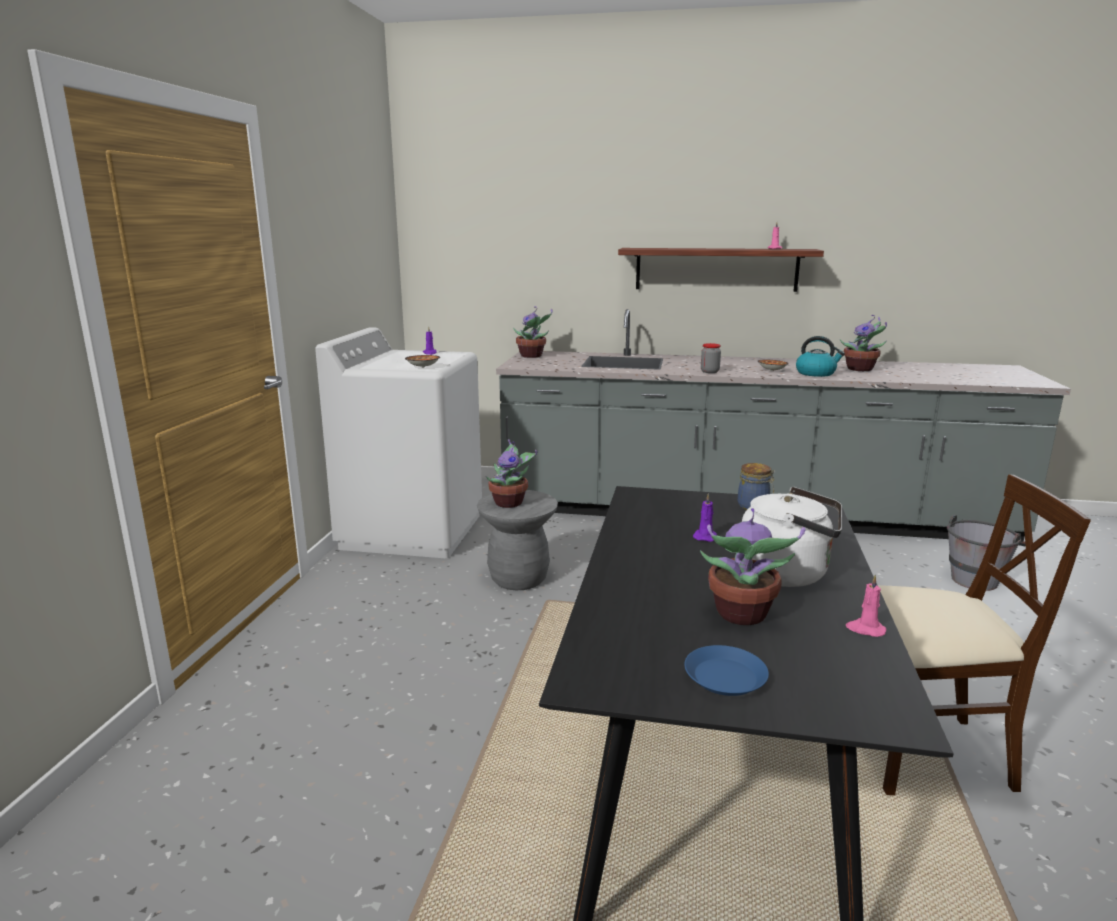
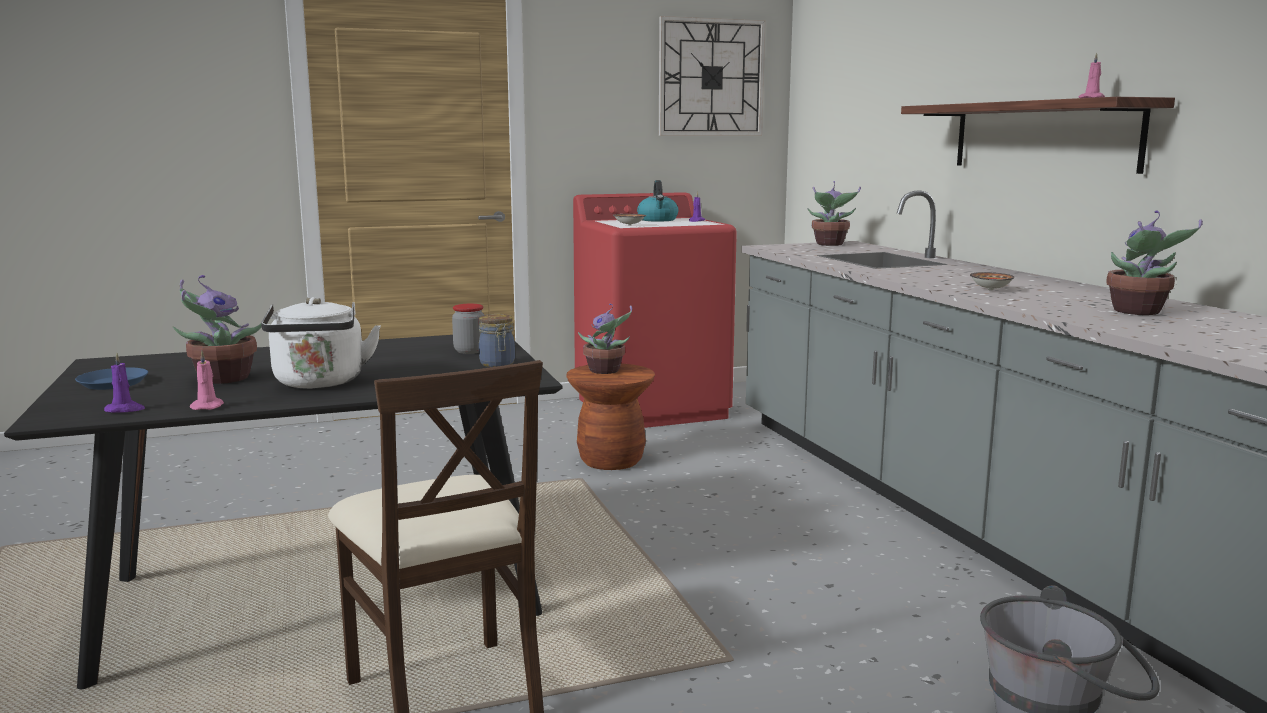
camera: 60 degrees right, 5 degrees down
(366, 215) = (711, 77): none -> wall clock
(412, 530) = (652, 408): white washing machine -> red washing machine
(518, 579) = (611, 461): grey stool -> brown stool
(705, 537) = (391, 359): purple candle -> purple candle (125, 410)
(709, 371) = (909, 277): jar -> jar (469, 351)
(816, 373) = (1030, 301): kettle -> kettle (658, 220)

